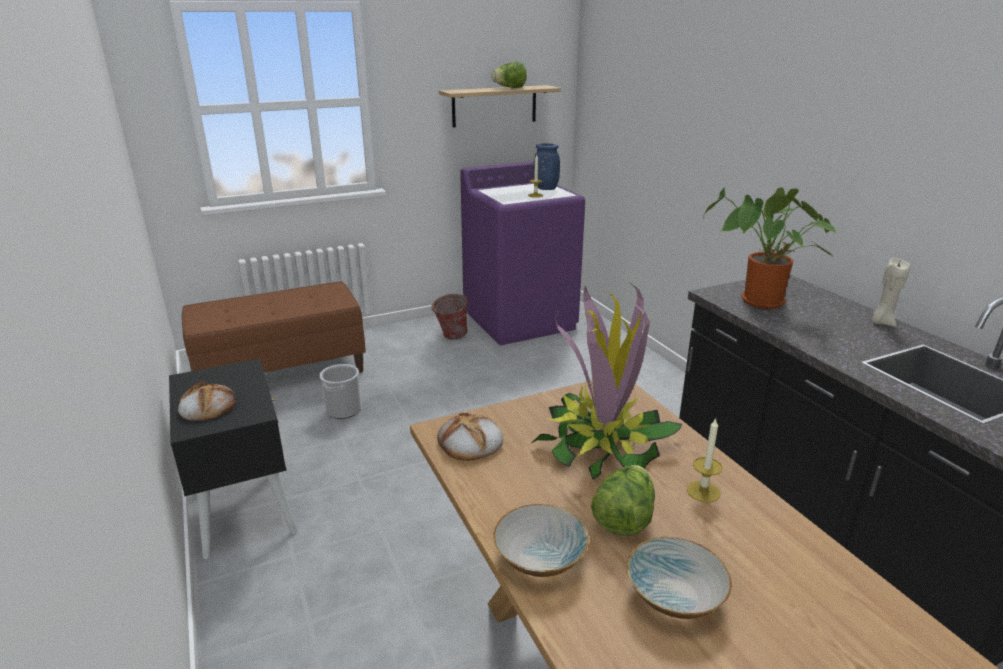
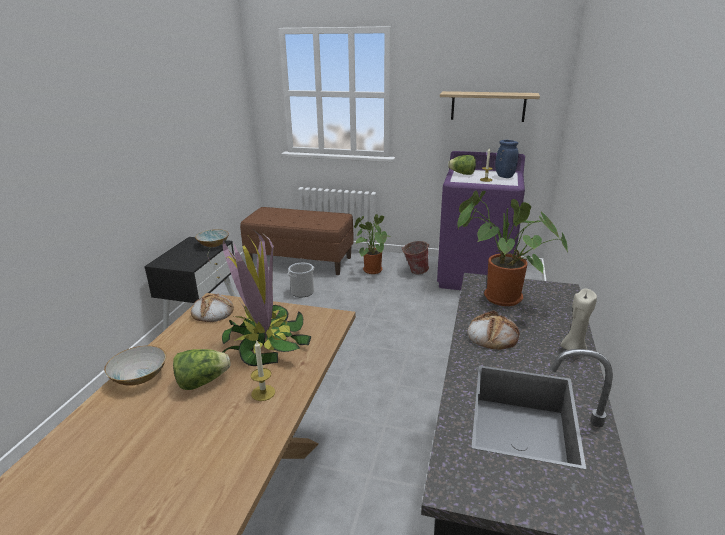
camera: 40 degrees right, 0 degrees up
(207, 406) = (179, 255): bread -> bread (492, 335)
(395, 351) = (371, 269): none -> potted plant
(509, 88) = (498, 93): lettuce -> lettuce (462, 174)
(675, 595) = (152, 427): bowl -> bowl (214, 244)

